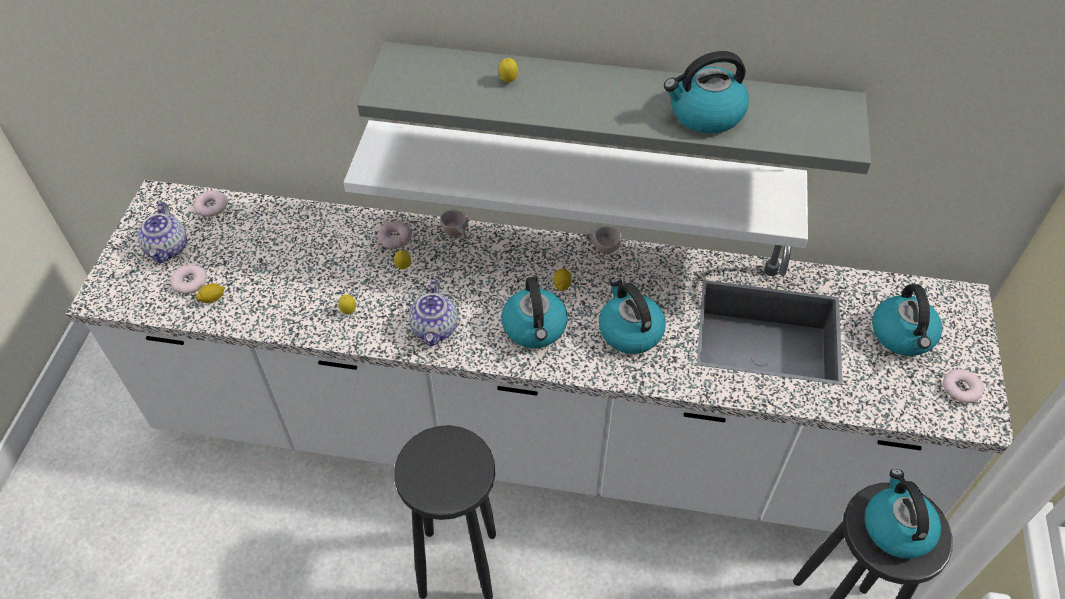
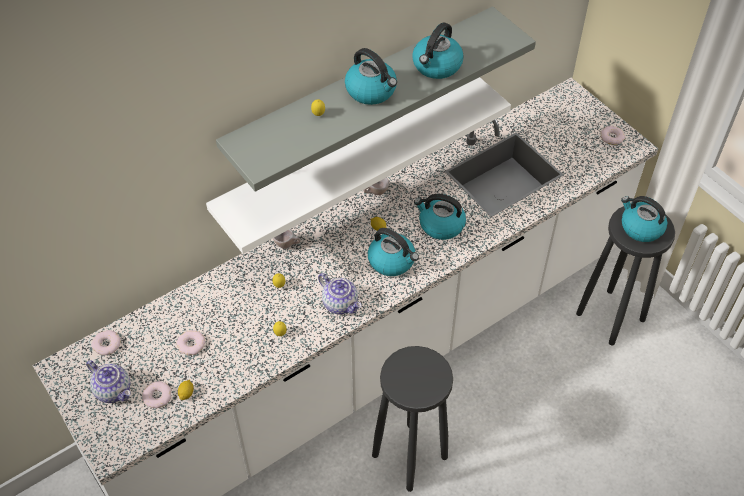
camera: 45 degrees left, 0 degrees up
(395, 238) = (252, 274): donut -> donut (191, 344)
(902, 335) = (563, 130): kettle -> kettle (372, 91)

